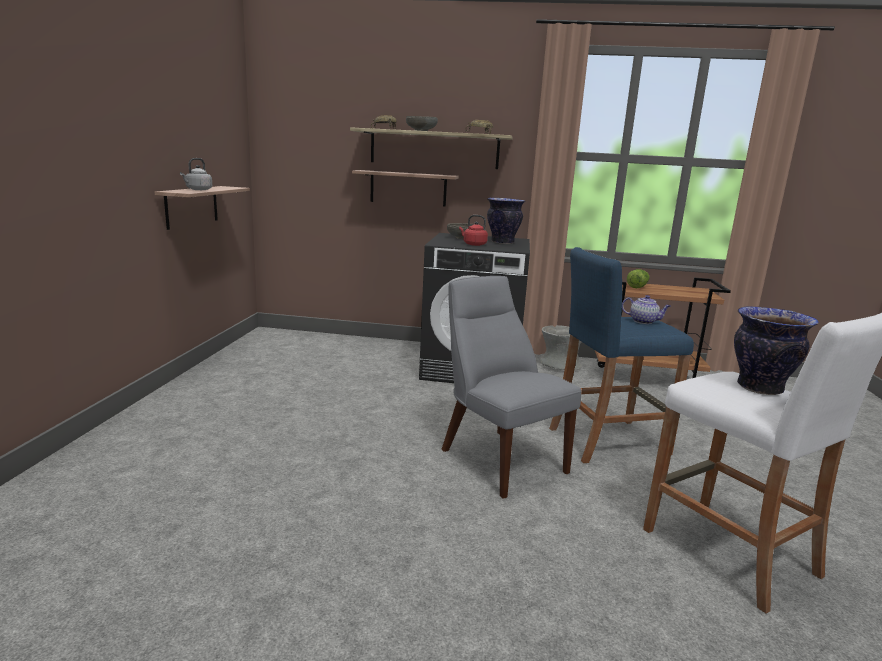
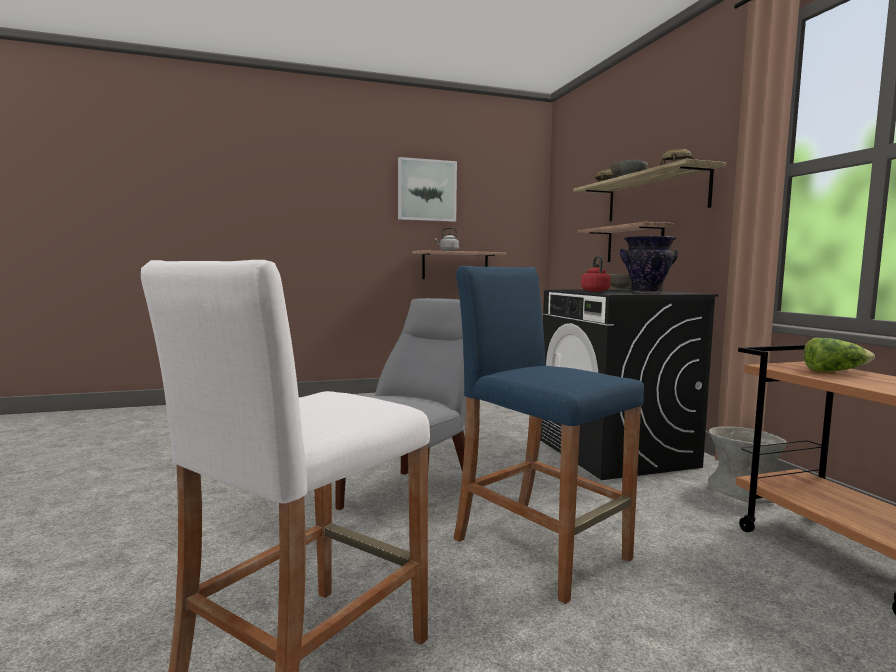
camera: 65 degrees right, 10 degrees down
(159, 101) = (427, 190): none -> picture
(644, 321) = (573, 372): teapot -> none
(759, 388) = (328, 408): vase -> none

